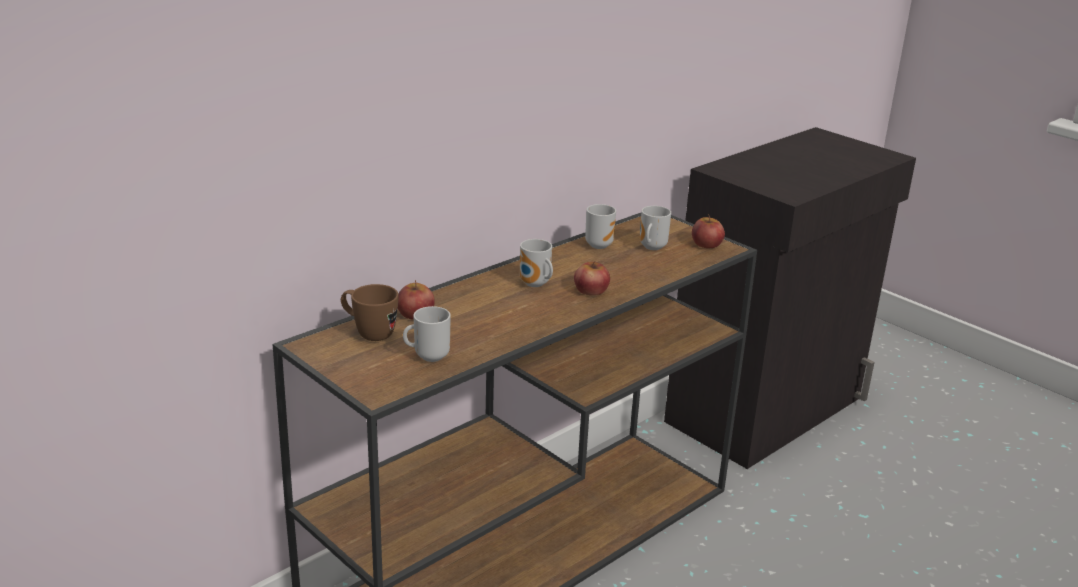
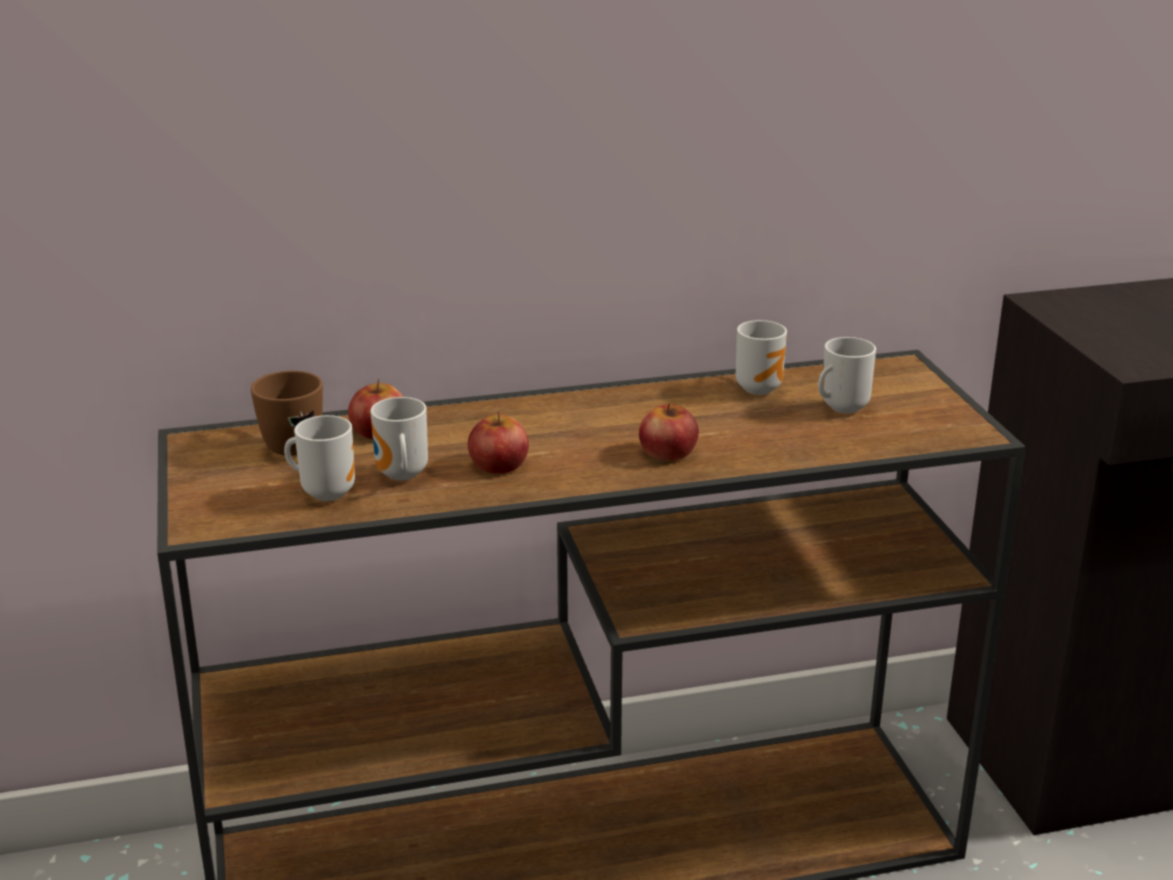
camera: 30 degrees right, 0 degrees up
(535, 285) = (592, 426): mug -> mug (400, 476)
(706, 244) = (943, 420): apple -> apple (498, 464)

